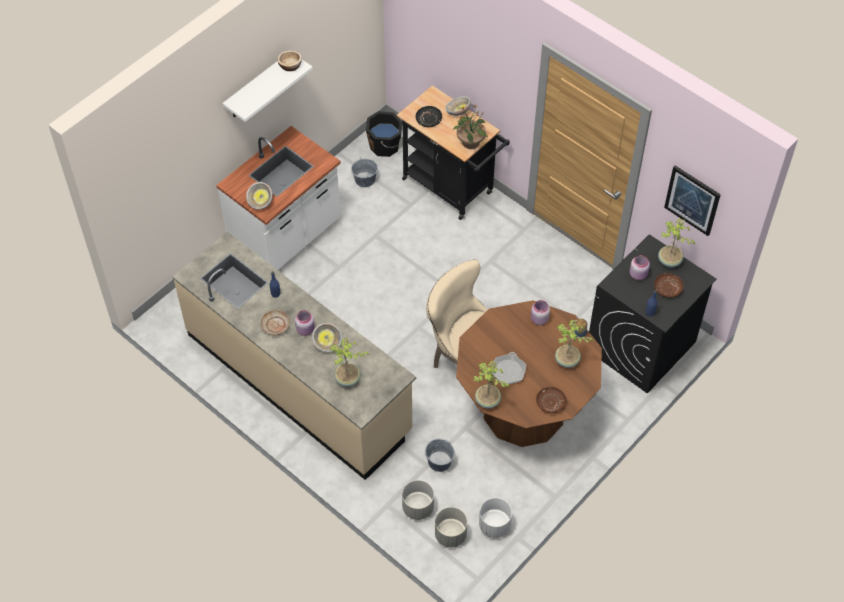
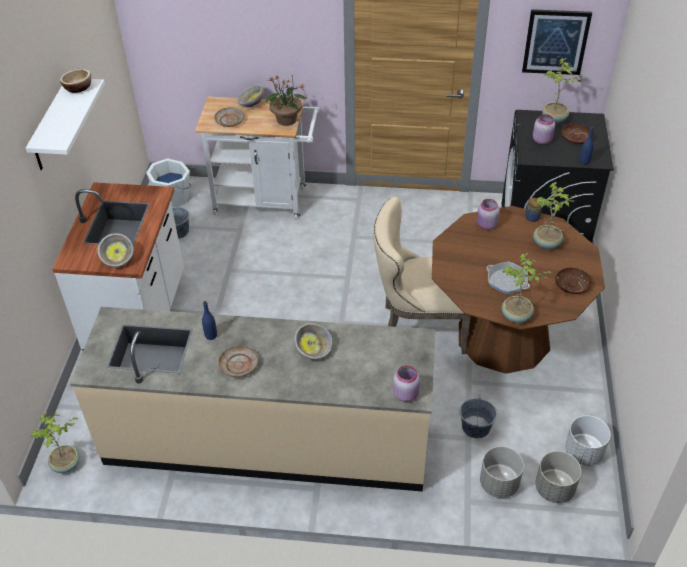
camera: 35 degrees left, 10 degrees down
(306, 329) = (277, 350): pink jar -> pink jar (406, 394)
(348, 379) = (369, 372): potted plant -> potted plant (67, 465)
(385, 146) = (173, 197): black bucket -> white bucket
(429, 119) = (230, 121): black plate -> beige plate
(452, 189) = (266, 200): black cart -> white cart
(508, 371) = (507, 281): frying pan -> frying pan turned 150 degrees clockwise

